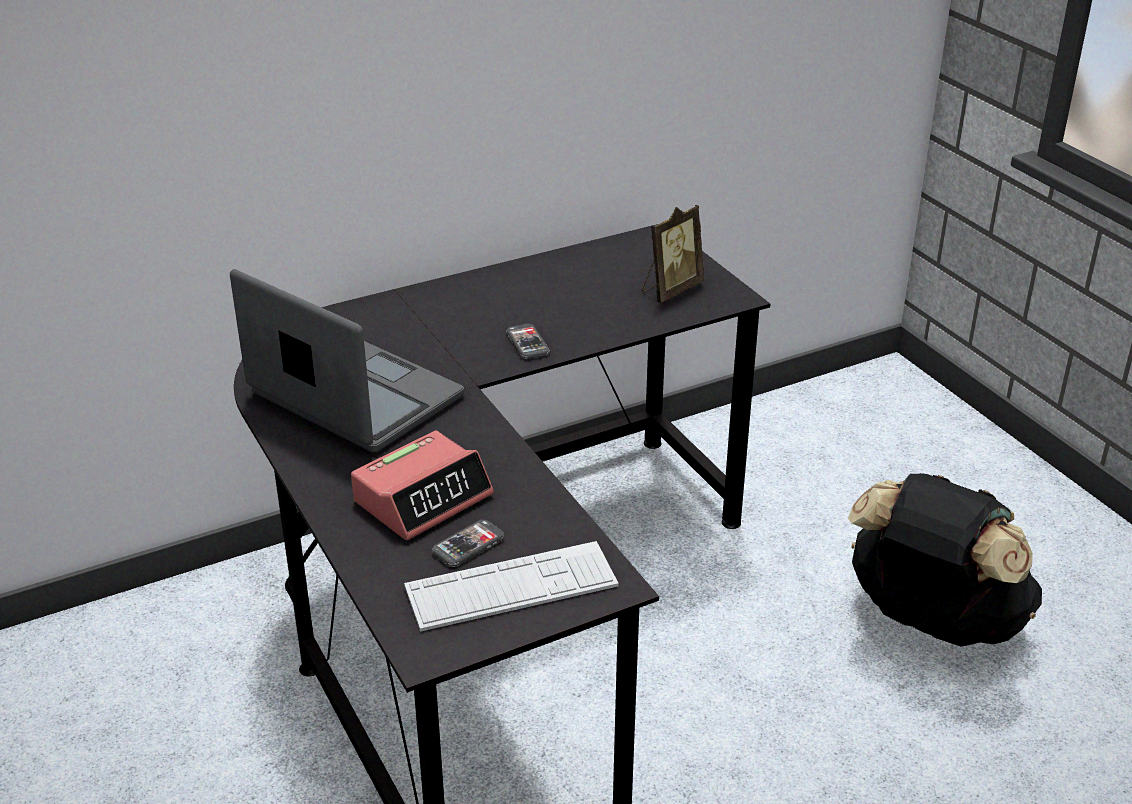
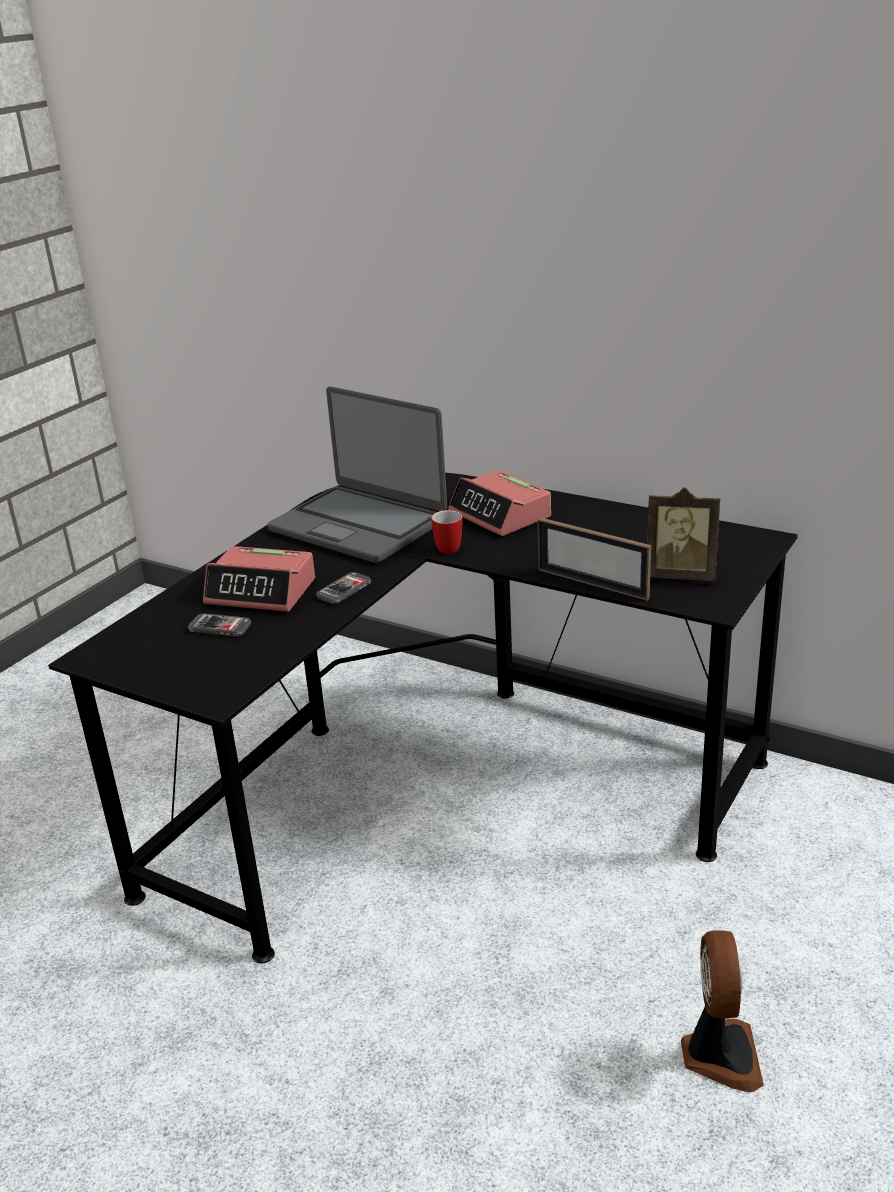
camera: 60 degrees right, 5 degrees down
(354, 397) = (359, 525): laptop -> laptop turned 120 degrees clockwise
(447, 320) = (500, 515): none -> alarm clock
(472, 368) = (447, 546): none -> mug
(511, 587) = (183, 660): keyboard -> none
(527, 343) = (508, 552): phone -> phone (344, 590)
(636, 329) = (592, 583): none -> picture frame
(932, 622) = (719, 1054): black backpack -> fan

